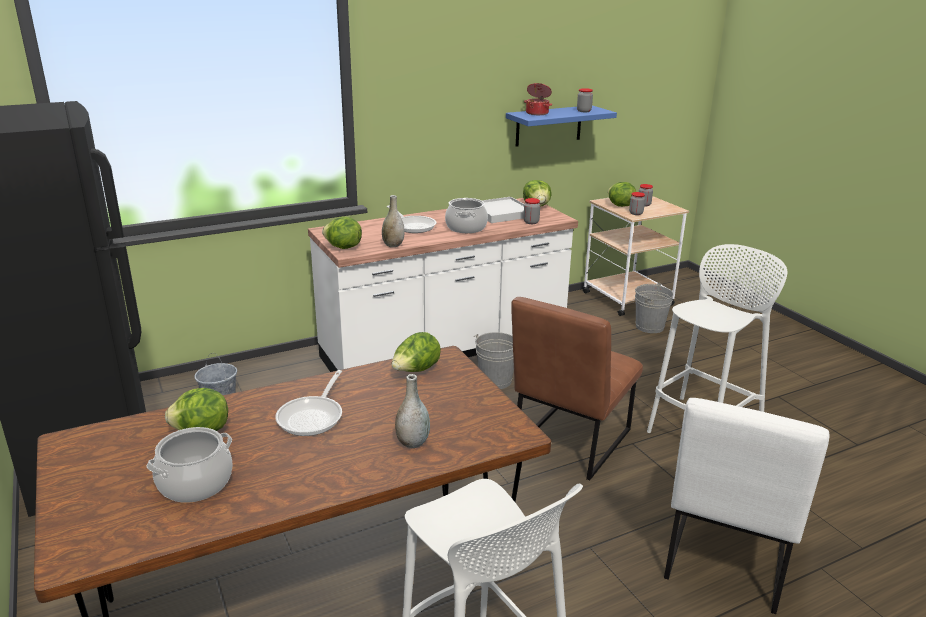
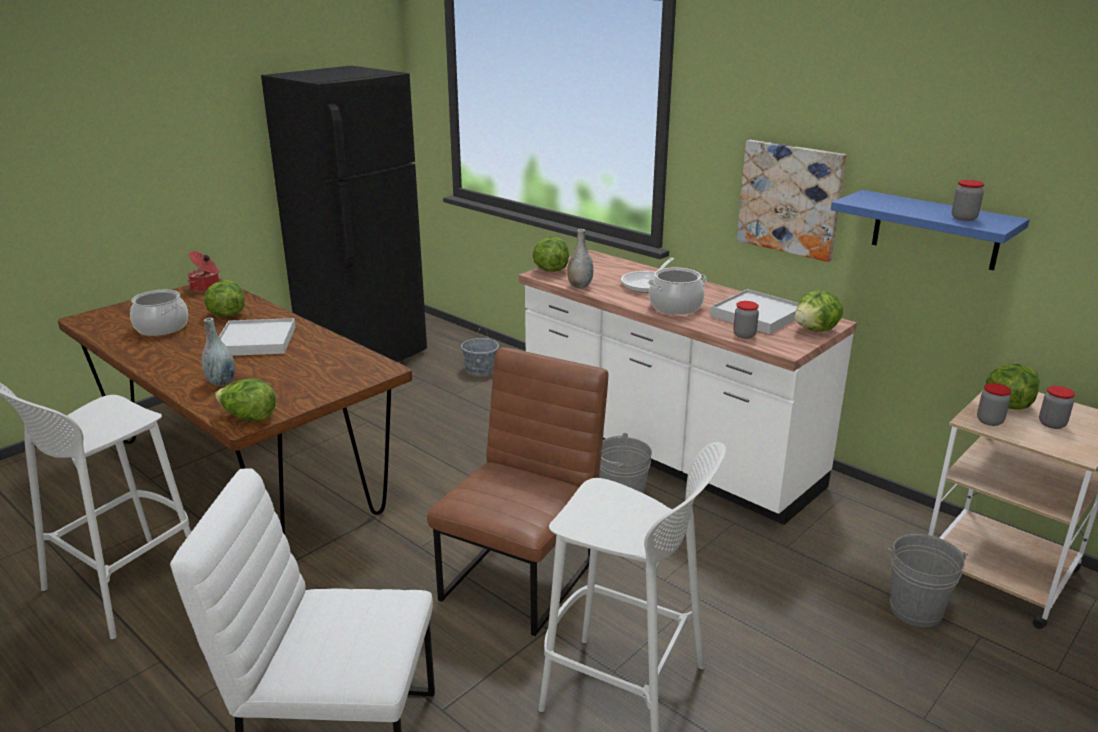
camera: 70 degrees right, 0 degrees up
(313, 416) = (256, 341): frying pan -> white tray
(416, 371) = (348, 362): lettuce -> lettuce (248, 418)
(460, 132) = (790, 199): none -> picture
(537, 113) = (889, 201): cooking pot -> cooking pot (206, 288)
(569, 441) = (522, 576): brown chair -> brown chair turned 105 degrees clockwise

